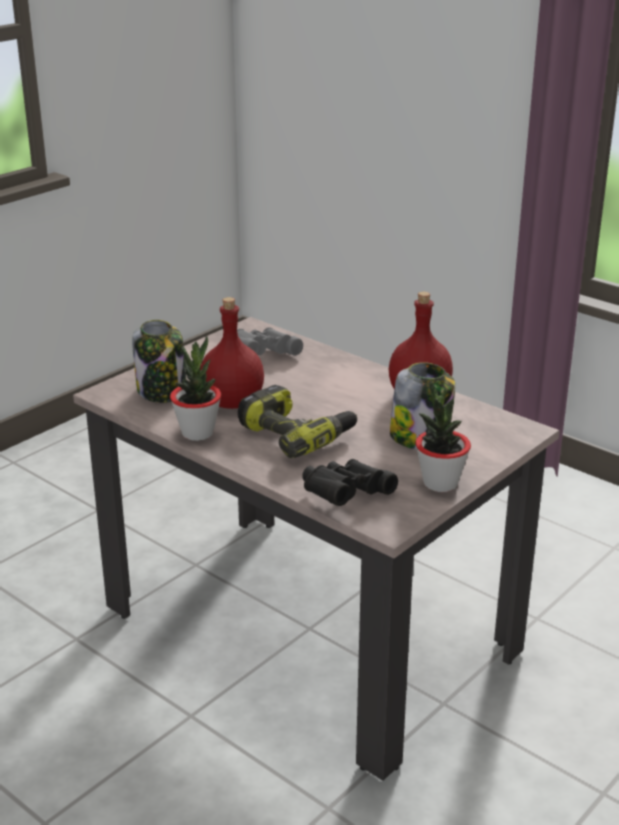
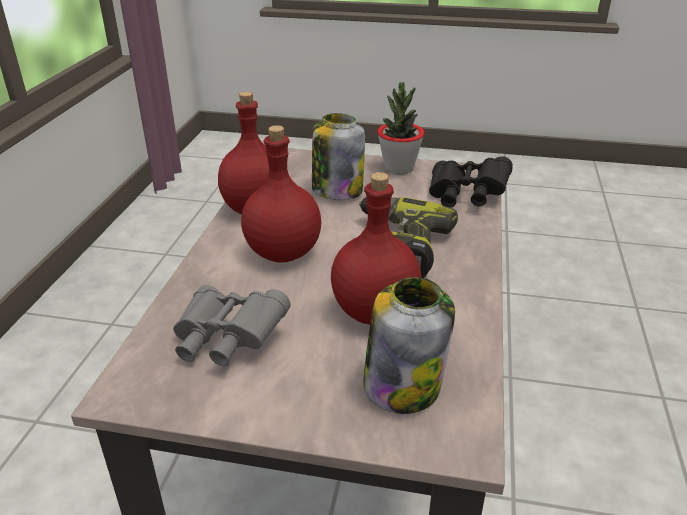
camera: 120 degrees left, 5 degrees up
(197, 433) = (465, 307): potted plant -> none
(337, 391) = (283, 253): none -> red bottle

